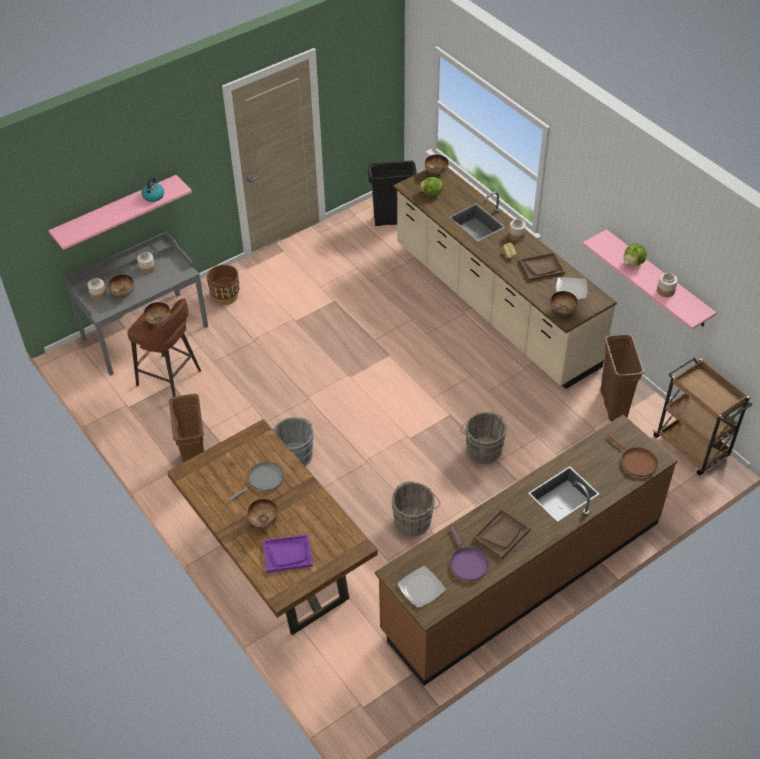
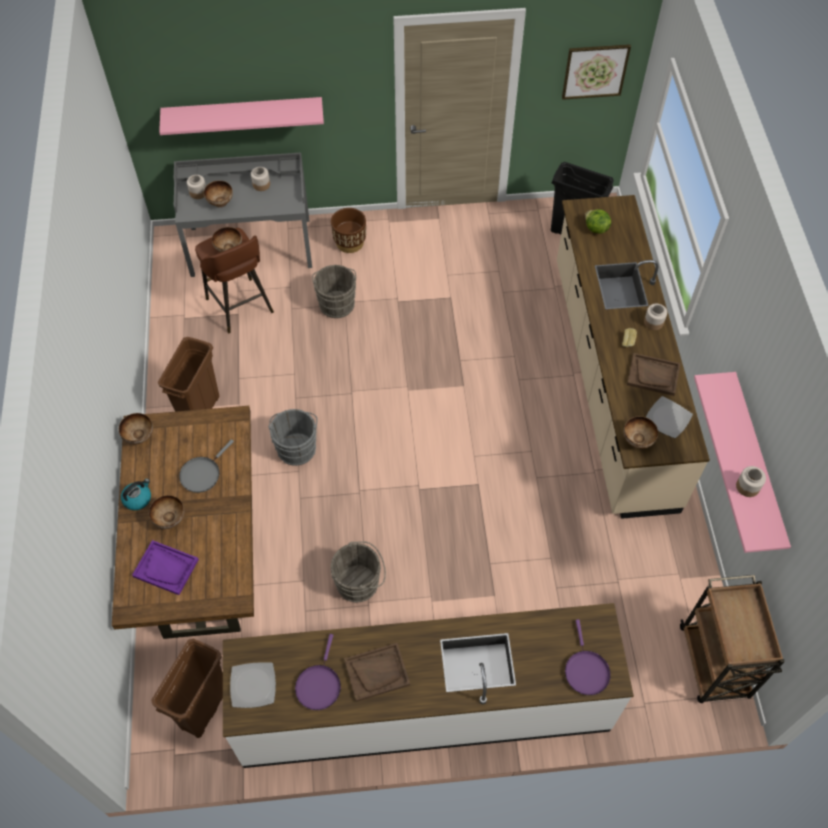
camera: 30 degrees right, 10 degrees up
(153, 196) = (282, 112): kettle -> kettle (138, 498)
(264, 480) = (202, 474): grey frying pan -> grey frying pan turned 135 degrees clockwise
(371, 83) = (595, 71): none -> picture
(436, 173) = (618, 206): bowl -> bowl (139, 437)
(482, 449) = (483, 541): grey bucket -> grey bucket (336, 302)
(522, 575) = (424, 706): brown counter -> white counter
(613, 405) = (660, 565): brown trash can -> brown trash can (204, 709)
(633, 263) = (735, 431): lettuce -> none
(636, 462) = (585, 670): brown frying pan -> purple frying pan

